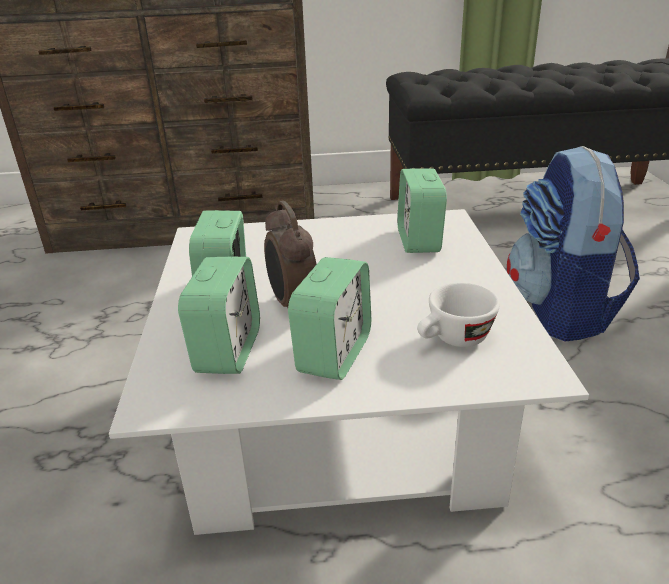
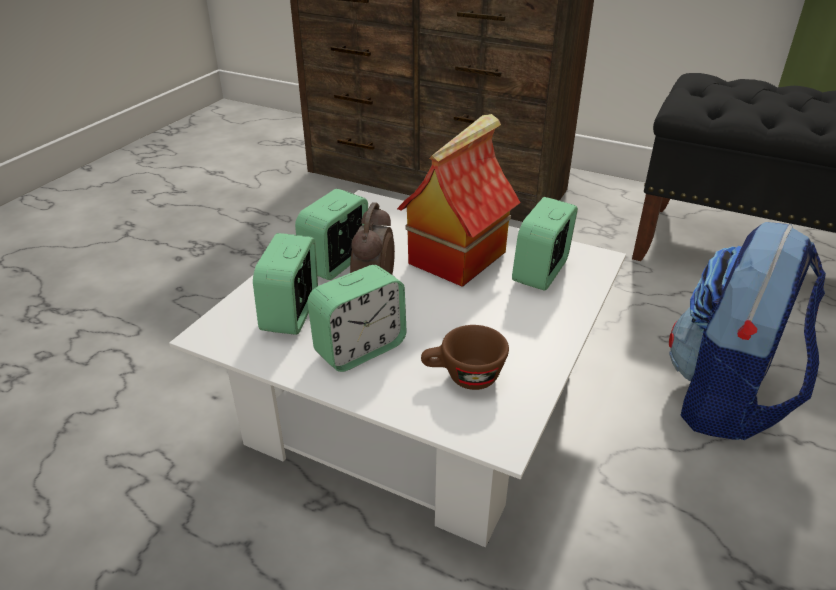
camera: 30 degrees right, 5 degrees up
(228, 351) = (291, 313): alarm clock -> alarm clock turned 150 degrees clockwise
(335, 251) = (457, 256): none -> toy house
(453, 340) = (463, 377): white cup -> brown cup

